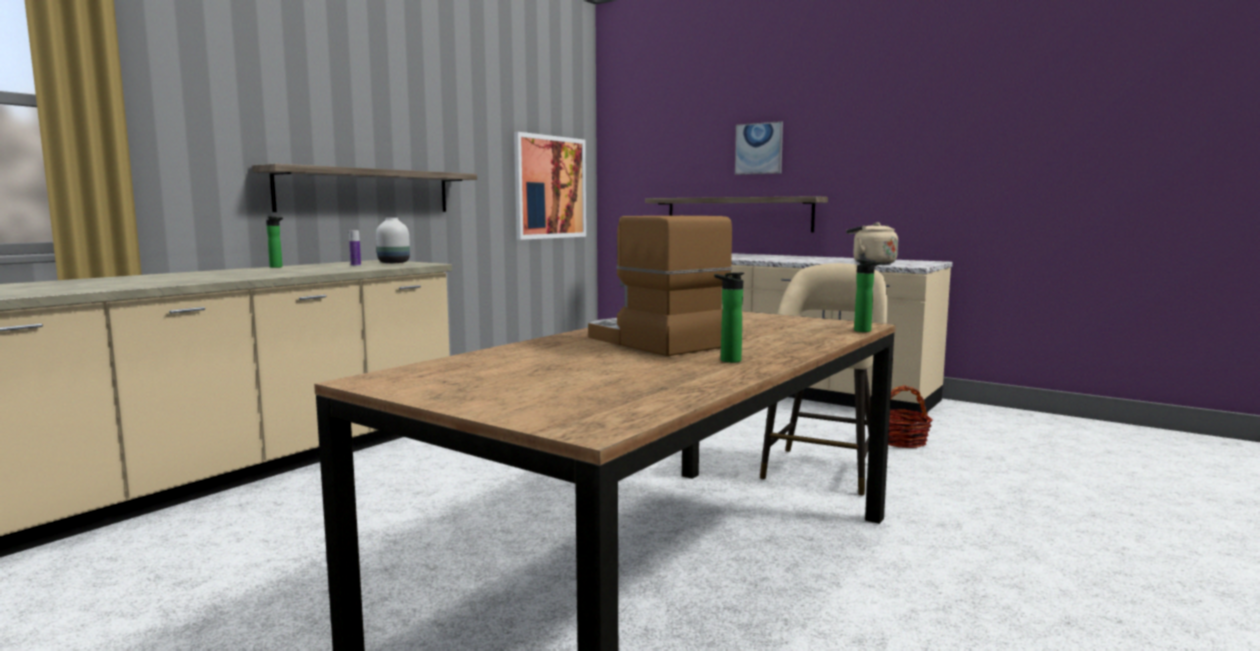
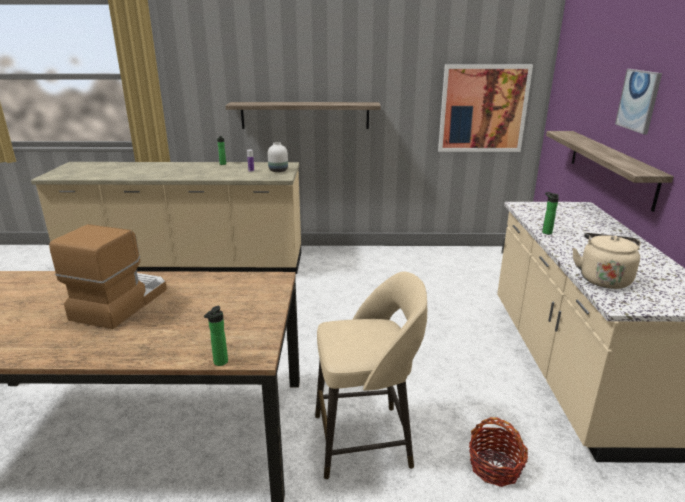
camera: 55 degrees right, 15 degrees up
(727, 360) = (59, 341): bottle -> bottle (545, 232)

